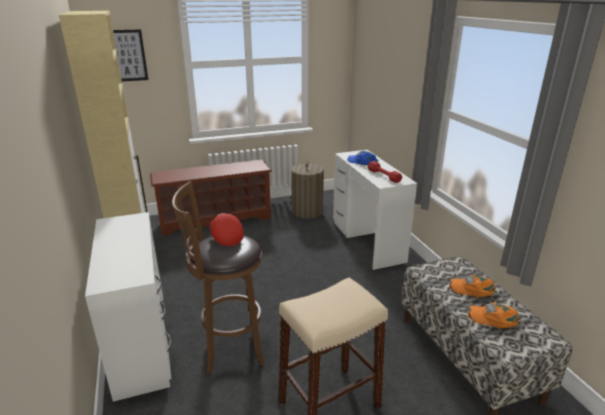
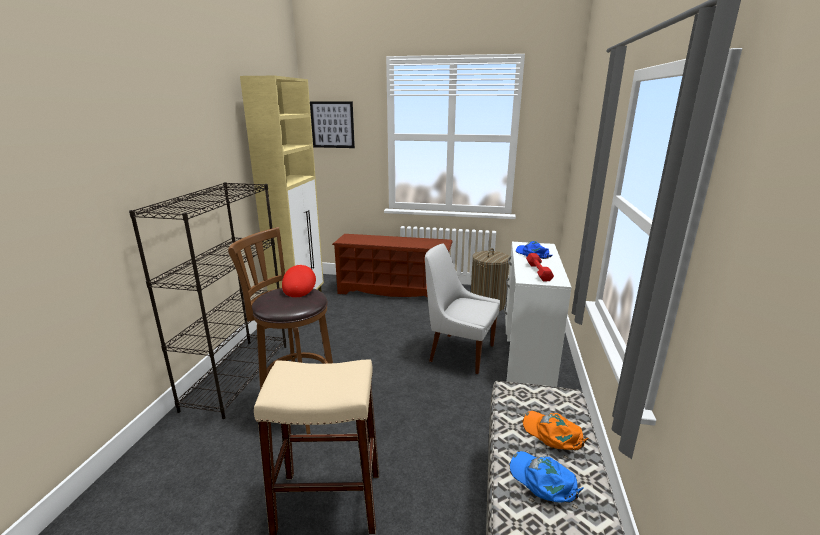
camera: 30 degrees right, 5 degrees down
(141, 343) = (238, 375): white desk -> black bookcase
(320, 258) = (459, 352): none -> white chair
(493, 318) = (543, 480): orange cap -> blue cap

